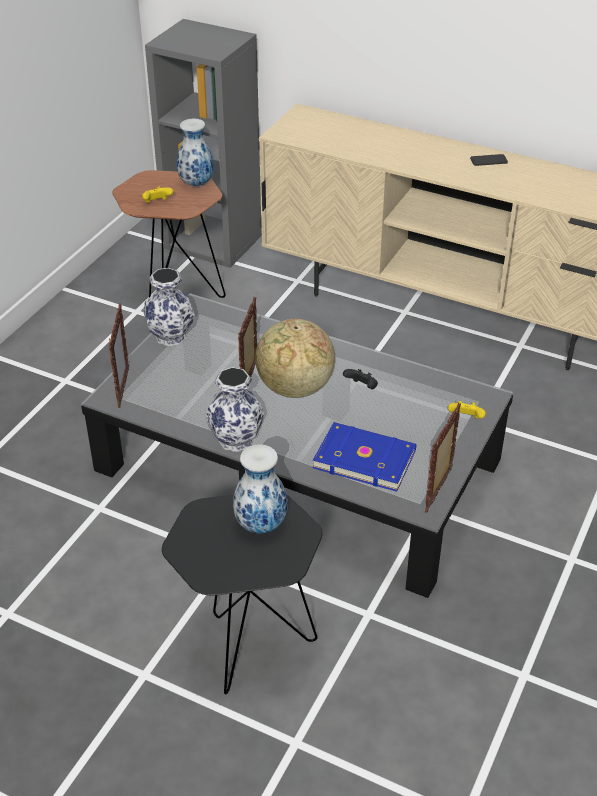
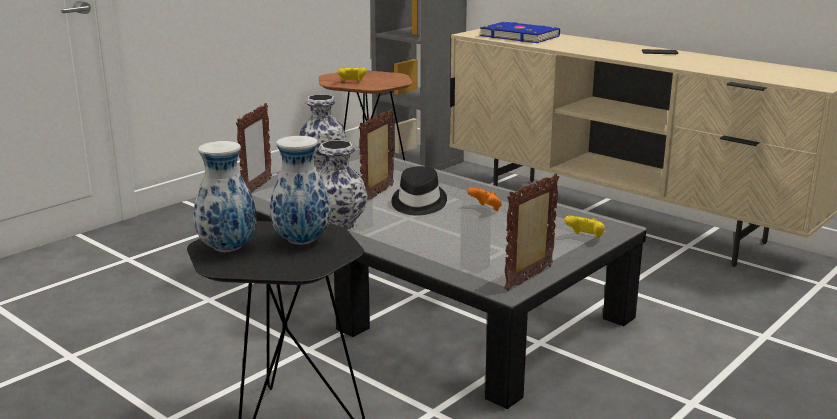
camera: 15 degrees right, 20 degrees down
(196, 184) = (393, 77): vase -> vase (228, 249)
(294, 388) = (418, 203): globe -> black hat
(361, 387) = (485, 209): black game controller -> orange game controller
(364, 458) = (461, 249): blue book -> blue book (519, 36)

